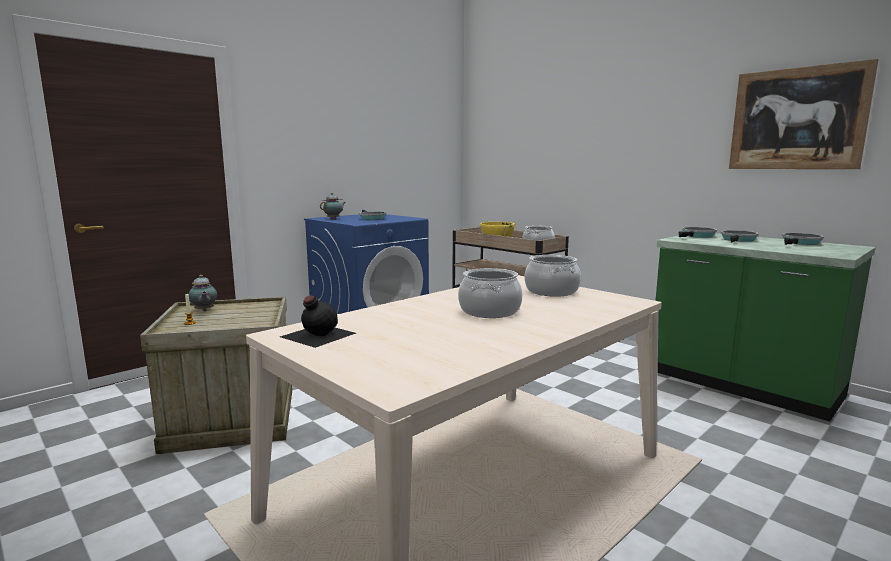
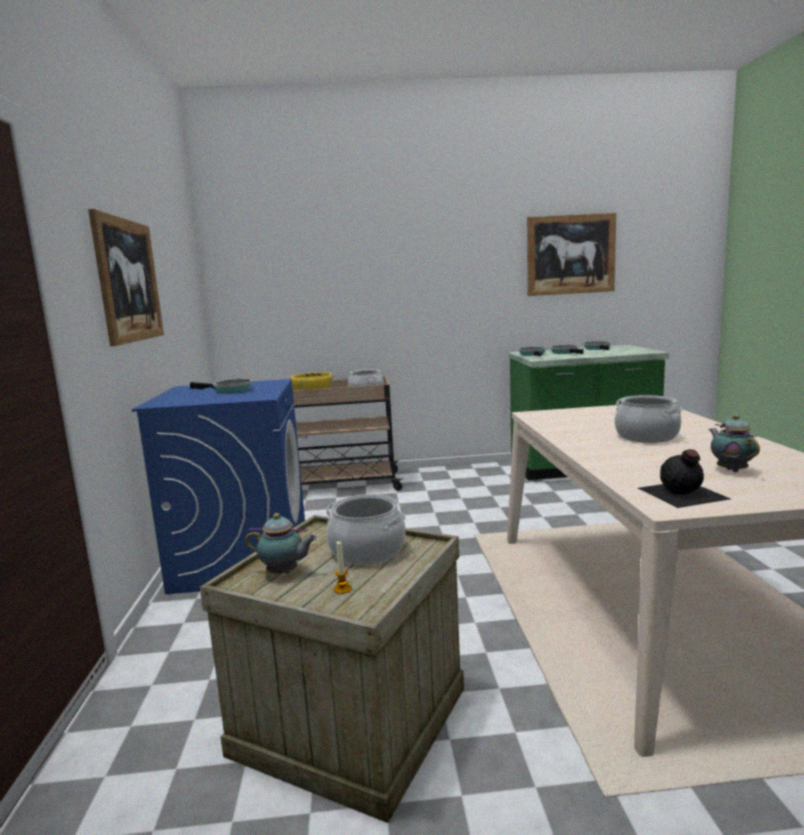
camera: 50 degrees left, 0 degrees up
(331, 140) = (128, 280): none -> picture
(334, 219) = (189, 400): teapot -> teapot (731, 470)
(552, 291) = (595, 414): cooking pot -> cooking pot (368, 550)

